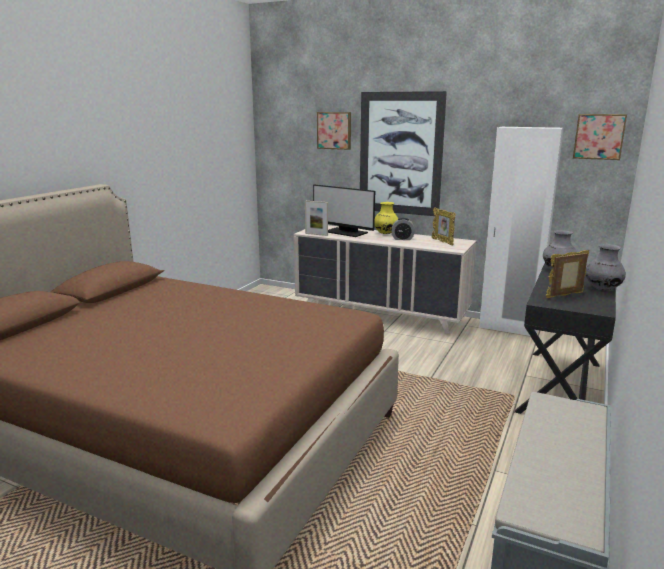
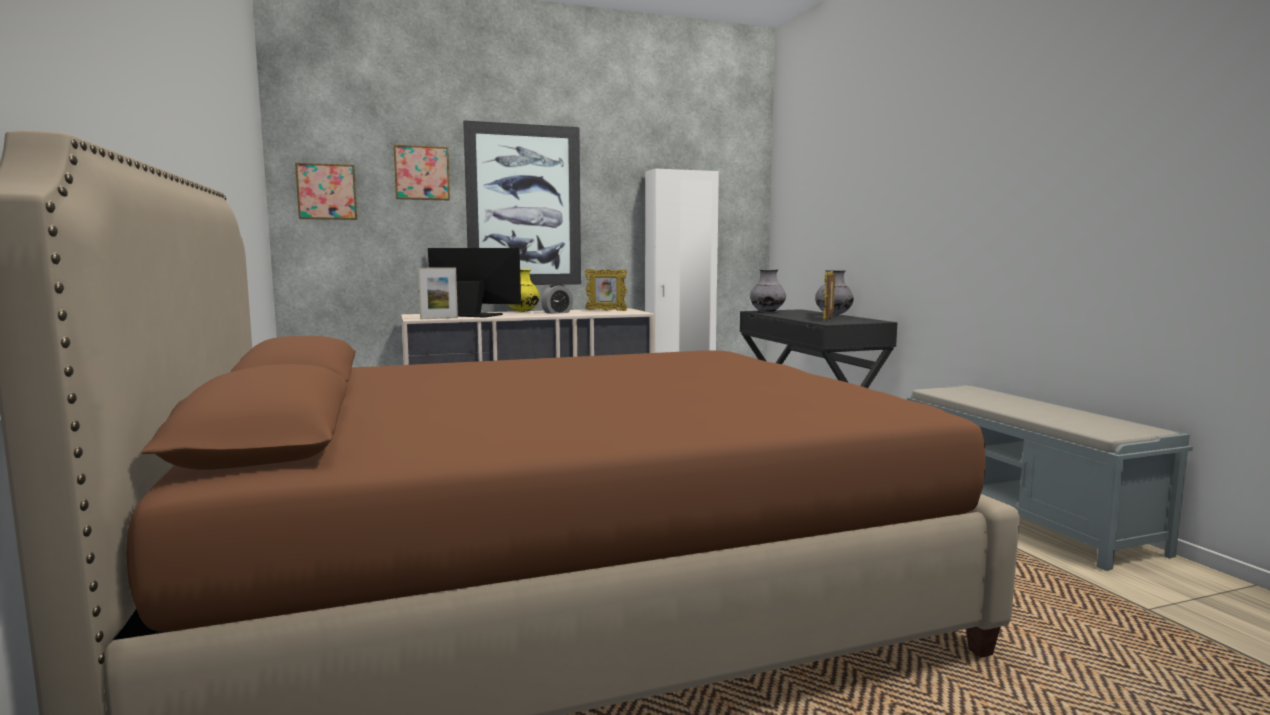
camera: 45 degrees left, 10 degrees down
(345, 232) = (470, 315): monitor -> monitor turned 150 degrees counterclockwise
(599, 136) = (737, 184): picture -> picture (327, 192)

